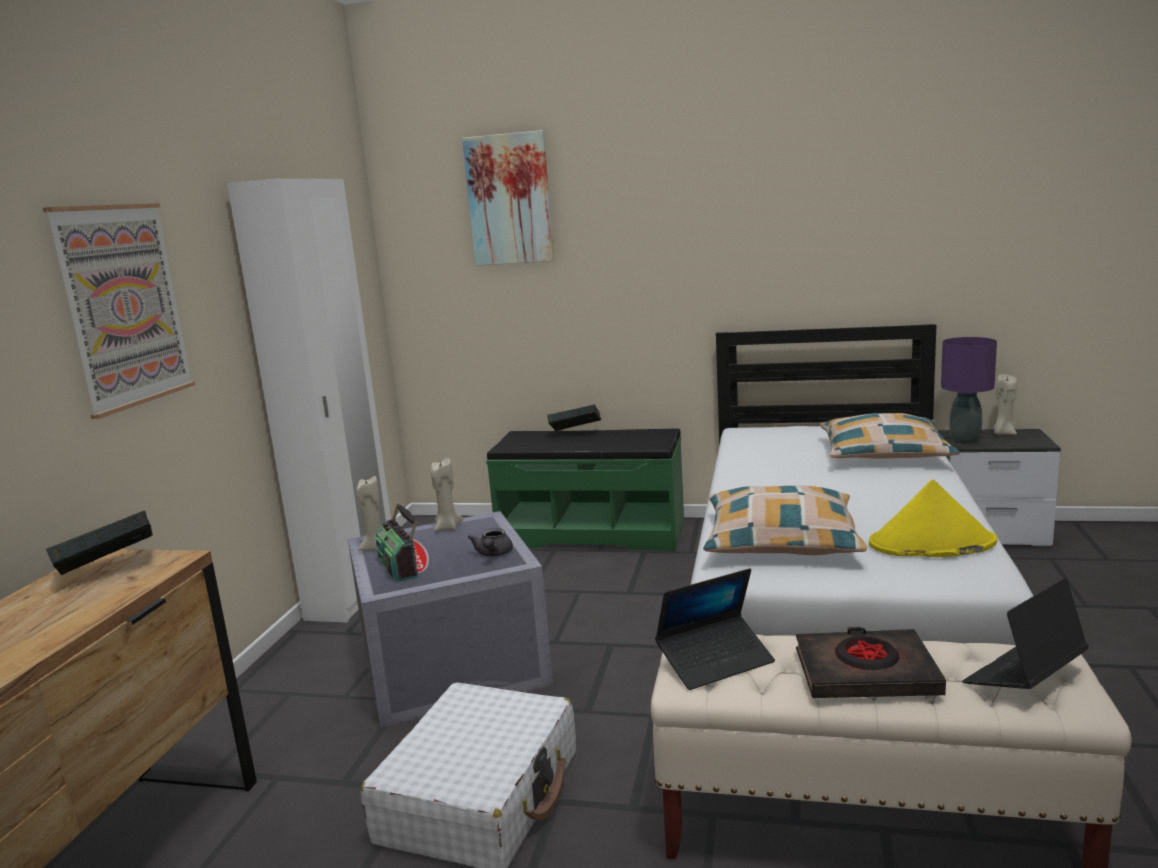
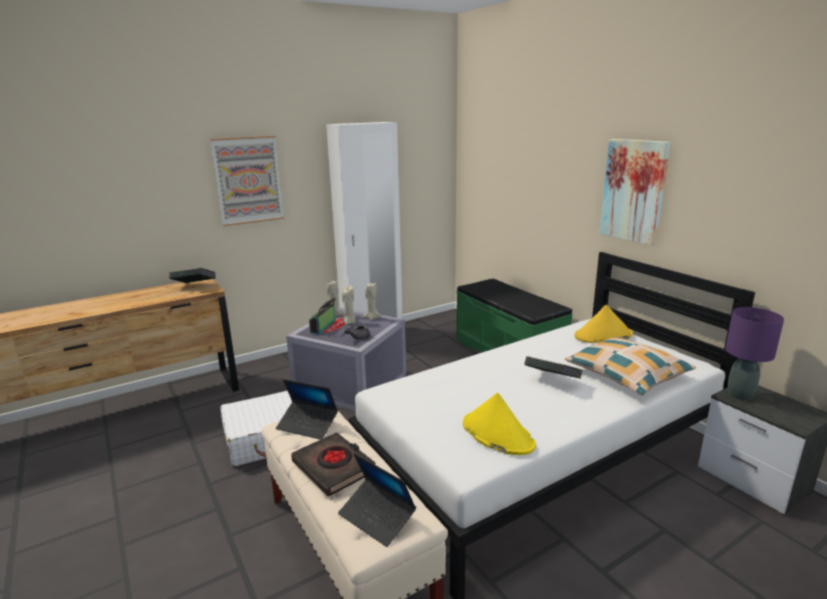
camera: 45 degrees right, 5 degrees up
(509, 199) = (511, 138): picture -> picture (634, 191)
(575, 433) = (515, 291): book -> book (552, 381)
(781, 435) = (603, 336): none -> yellow hat
(781, 540) = (443, 391): pillow -> none
(1003, 433) = (788, 404): beige candle -> beige candle (349, 322)
(1024, 677) = (377, 517): laptop -> laptop turned 150 degrees counterclockwise

